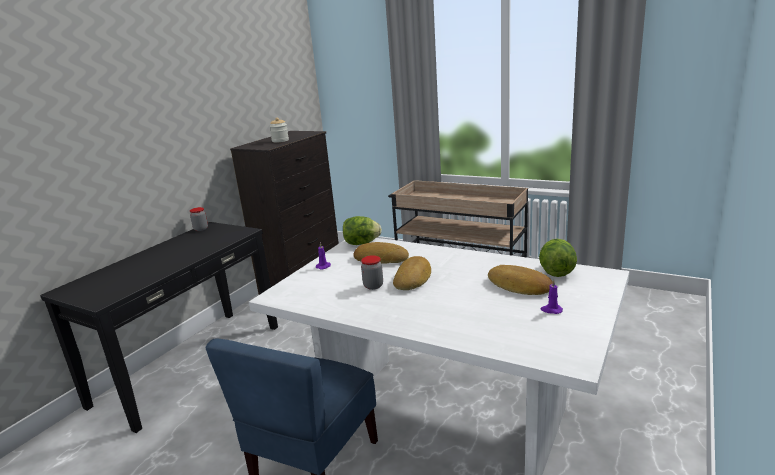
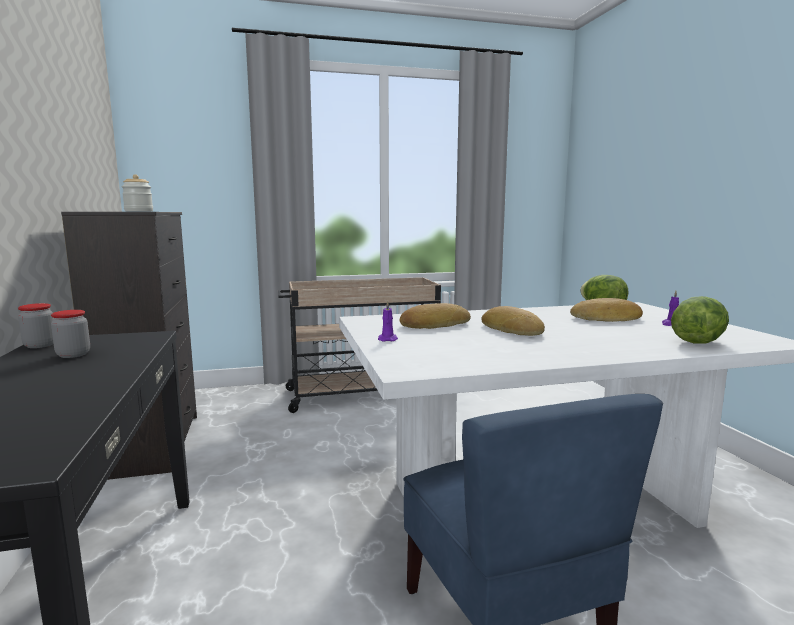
camera: 45 degrees left, 10 degrees down
(361, 243) = (374, 320): lettuce -> lettuce (697, 342)
(373, 286) = (494, 340): jar -> jar (73, 354)

